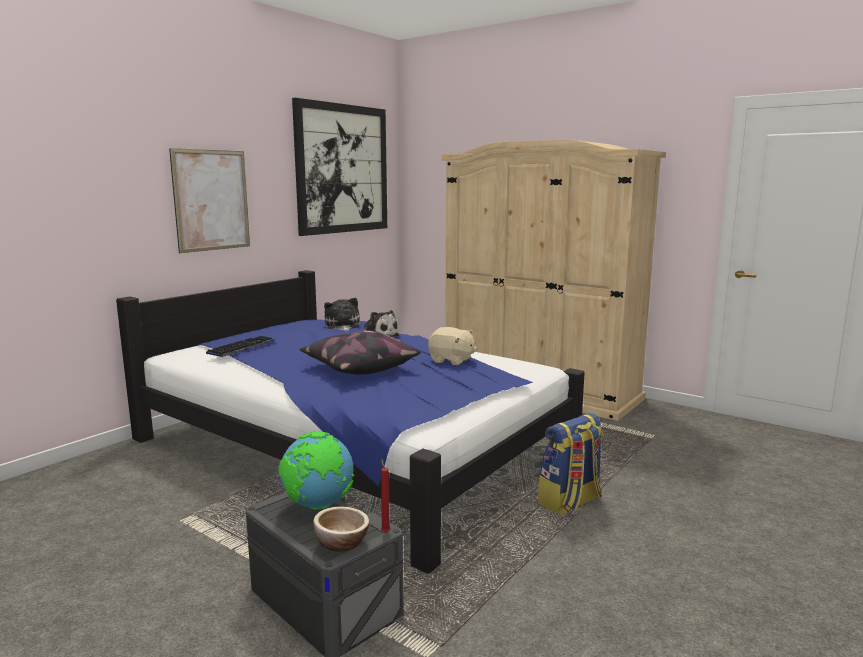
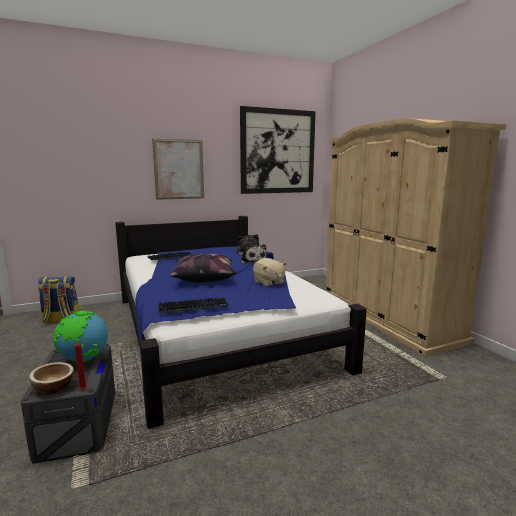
camera: 30 degrees right, 0 degrees up
(423, 402) = (193, 306): none -> keyboard
(570, 502) = (305, 411): backpack -> backpack (61, 320)

